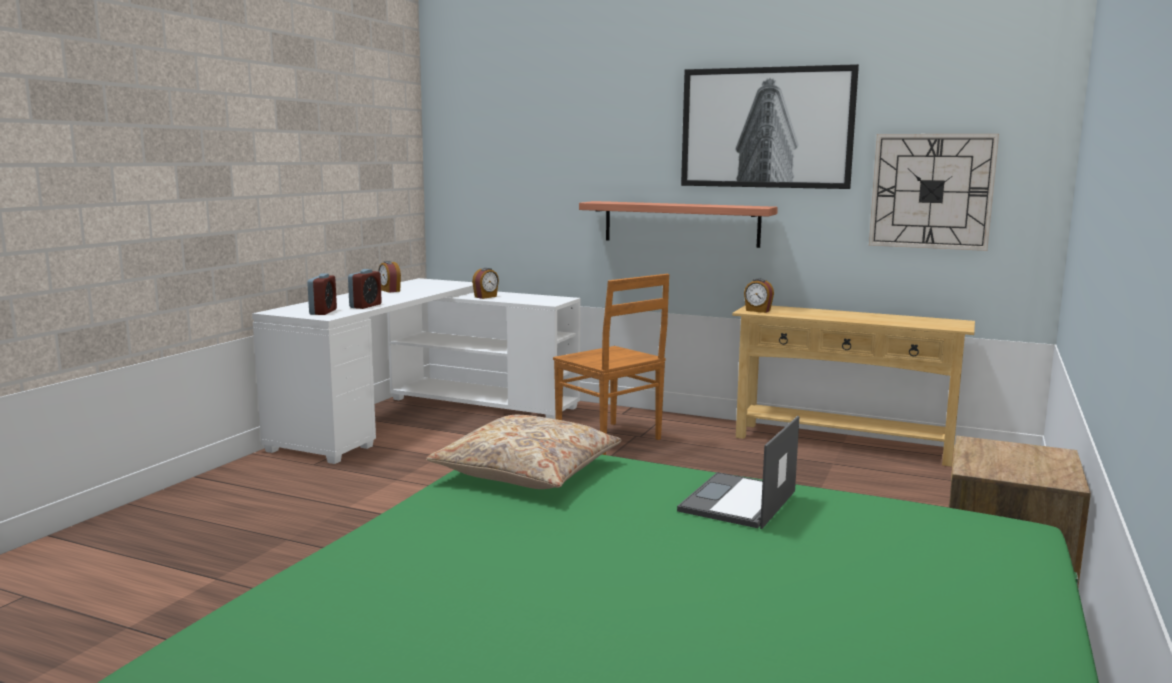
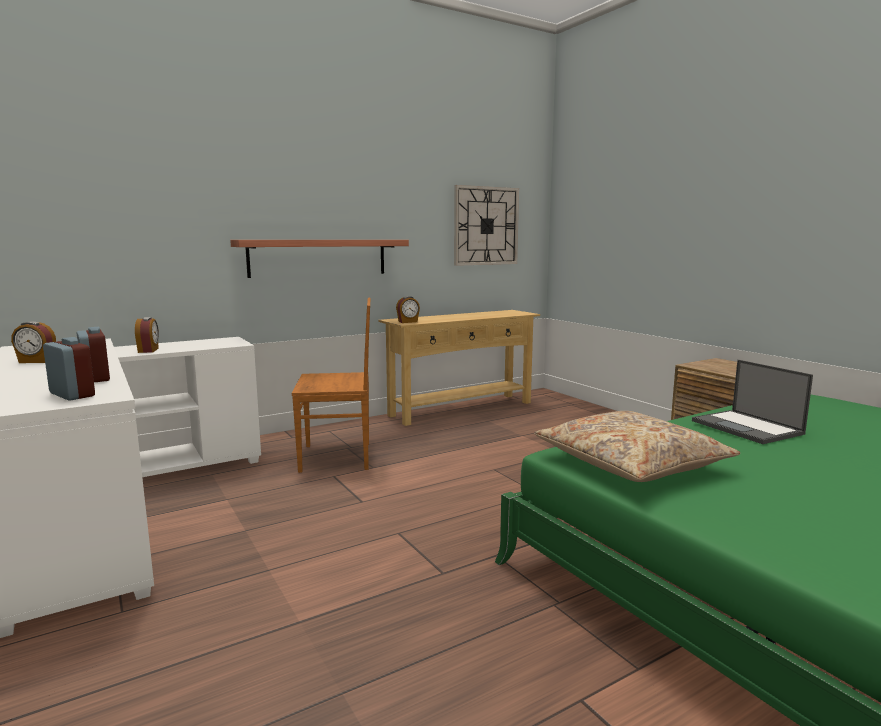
camera: 55 degrees left, 0 degrees up
(766, 128) = (382, 176): picture -> none

